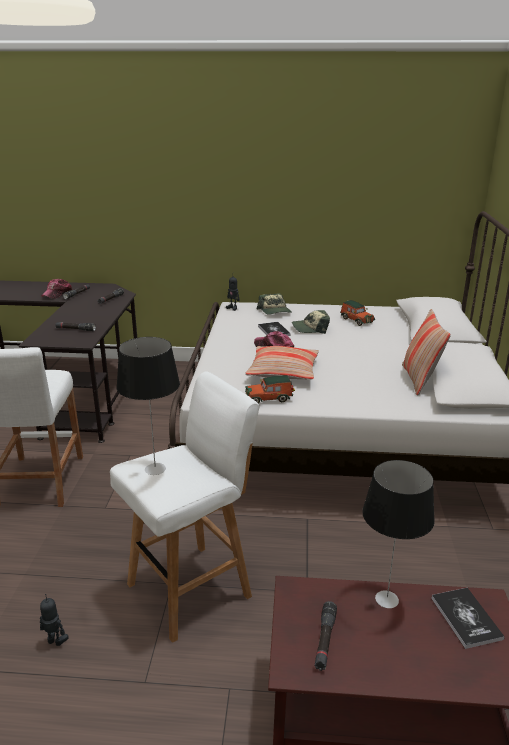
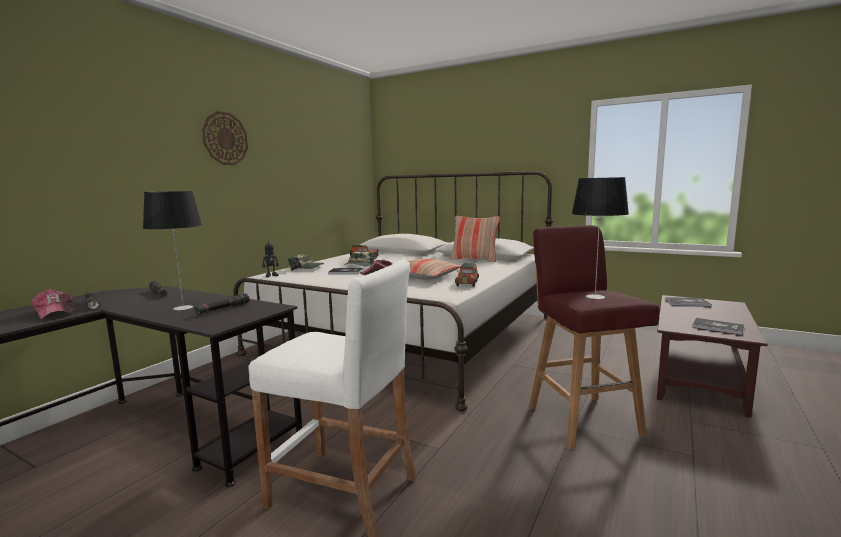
camera: 65 degrees left, 15 degrees down
(55, 641) = (649, 502): toy robot -> none
(192, 589) = (582, 419): white stool -> red stool
(232, 164) = (225, 138): none -> wall clock
(325, 640) = (717, 327): black flashlight -> book
(387, 599) = (675, 312): table lamp -> table lamp (183, 307)

